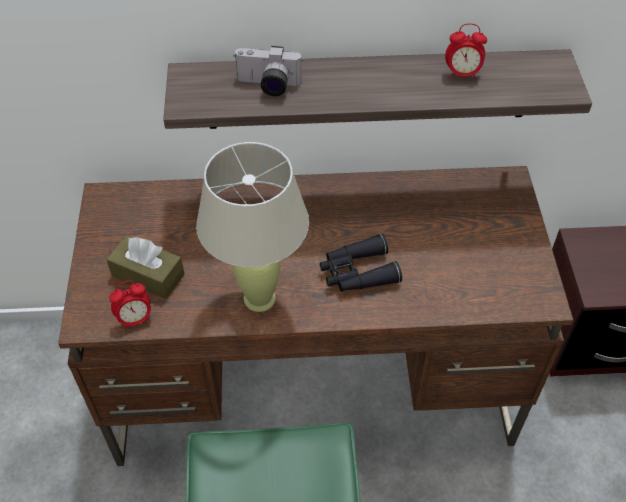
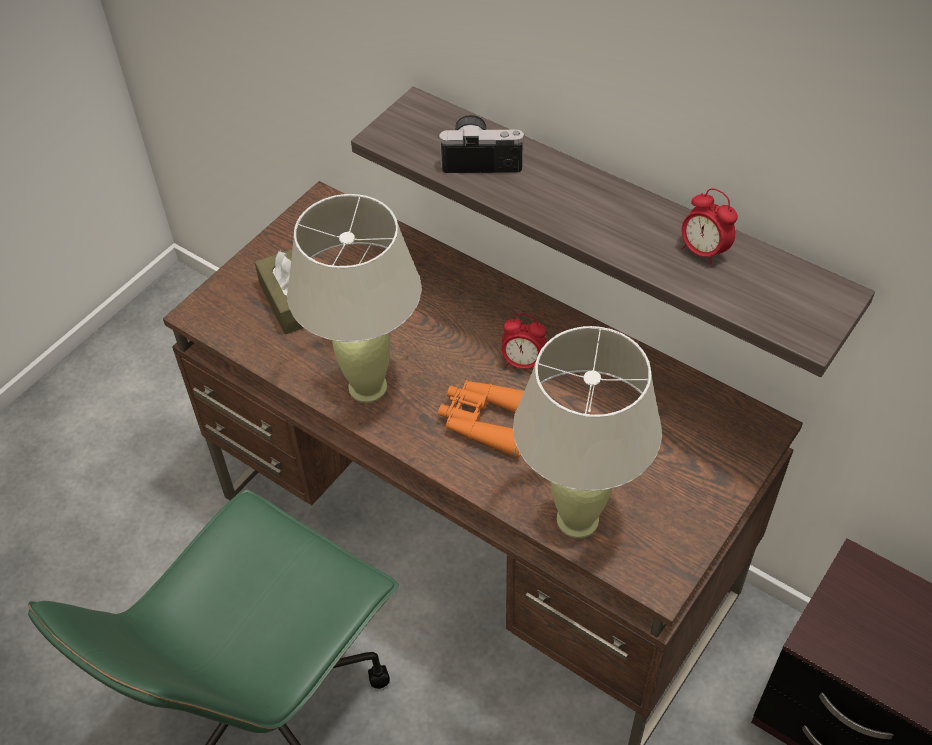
camera: 40 degrees right, 0 degrees up
(135, 319) = (242, 337): alarm clock -> alarm clock (522, 363)
(268, 86) = (481, 157): camera -> camera turned 135 degrees clockwise
(357, 272) = (487, 421): black binoculars -> orange binoculars
(468, 296) = (578, 519): none -> beige table lamp

